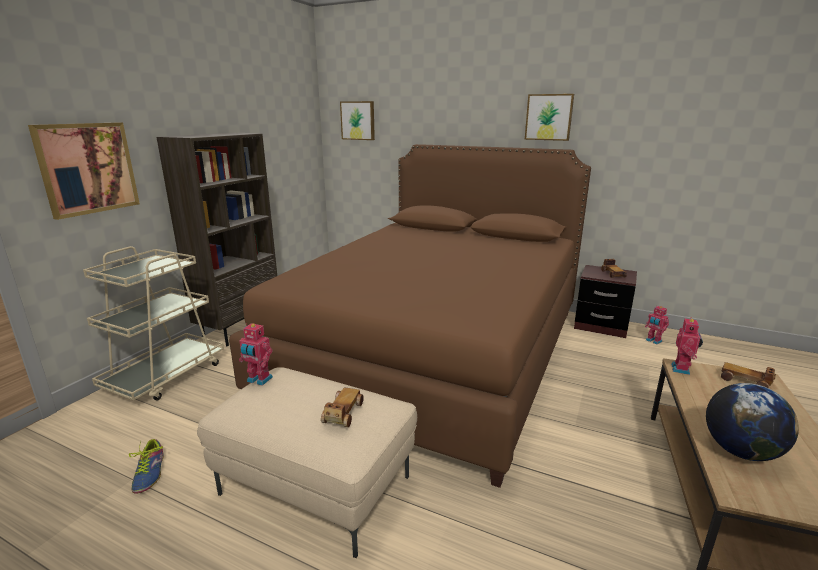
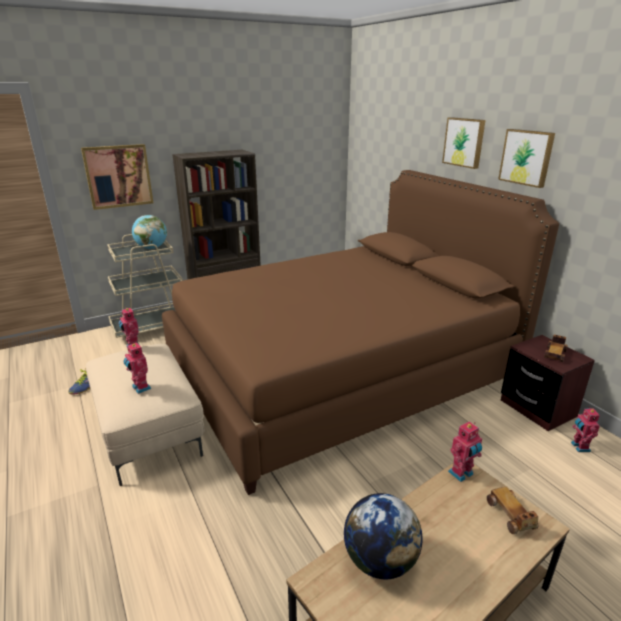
camera: 35 degrees right, 5 degrees up
(156, 264) = (152, 248): none -> globe
(342, 413) = (140, 388): toy car -> toy robot
(358, 120) = (372, 139): picture -> picture (464, 142)

